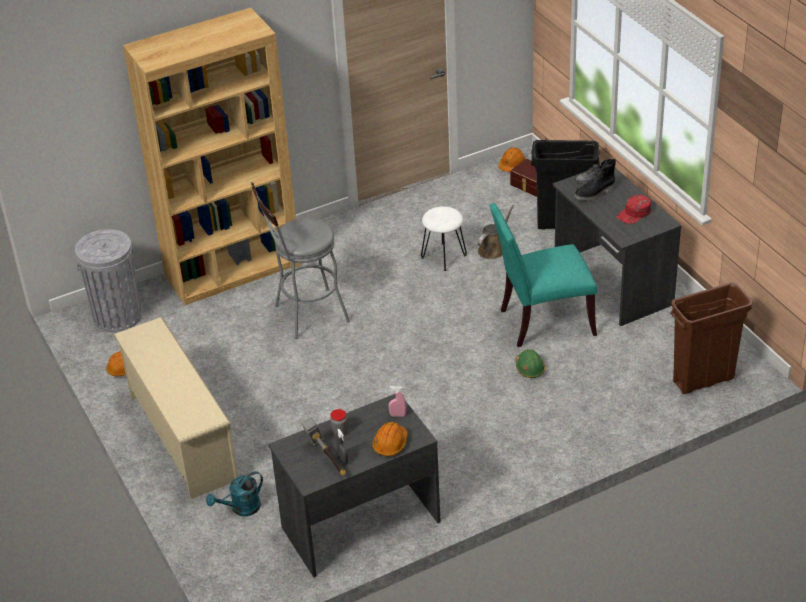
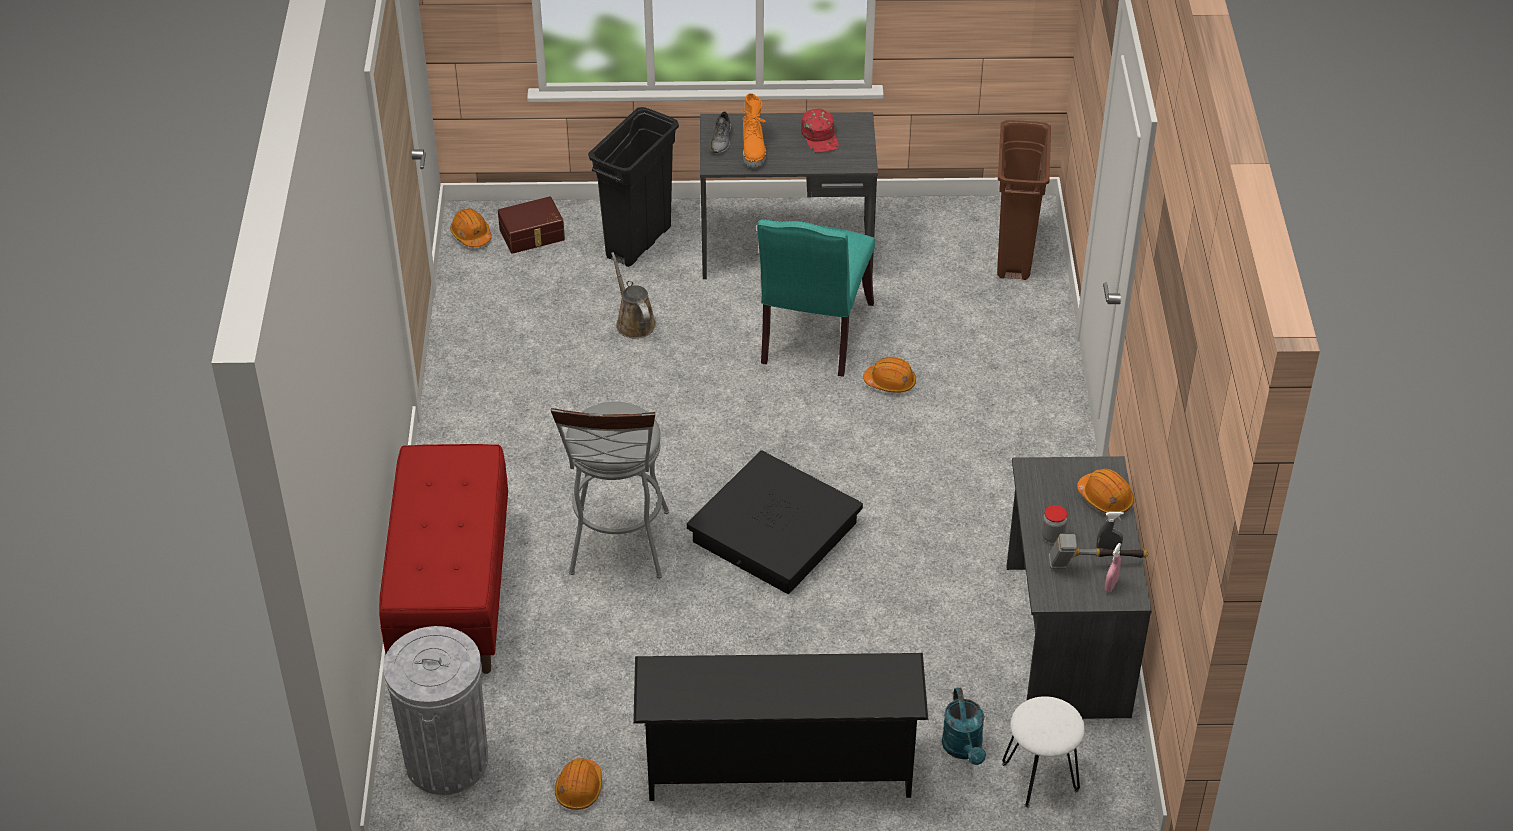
camera: 65 degrees left, 5 degrees up
(180, 437) = (778, 769): beige shoe rack -> black shoe rack
(233, 270) = (451, 592): brown bookcase -> red bench
(363, 369) = (775, 532): none -> black storage box
(398, 415) = (1056, 473): pink spray bottle -> pink spray bottle (1111, 585)
(444, 256) = (608, 371): white stool -> white stool (1040, 776)
(529, 368) = (890, 382): green hard hat -> orange hard hat
(595, 194) = (754, 150): black boot -> orange boot

